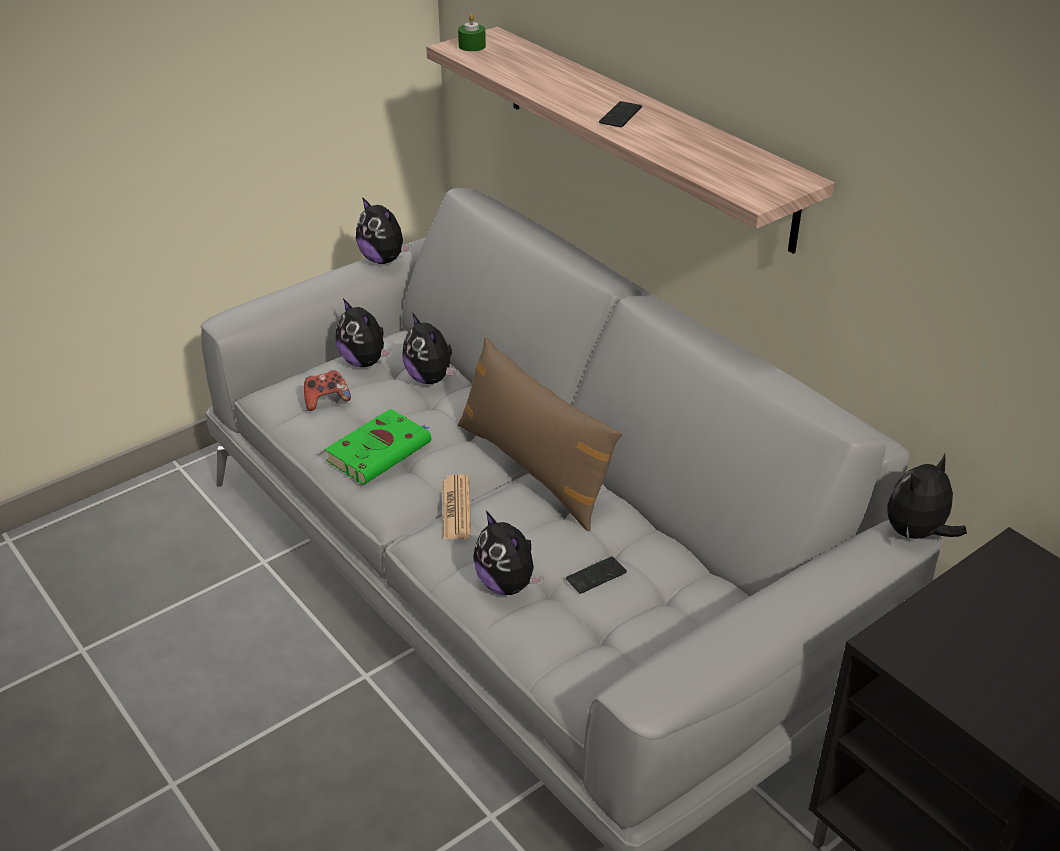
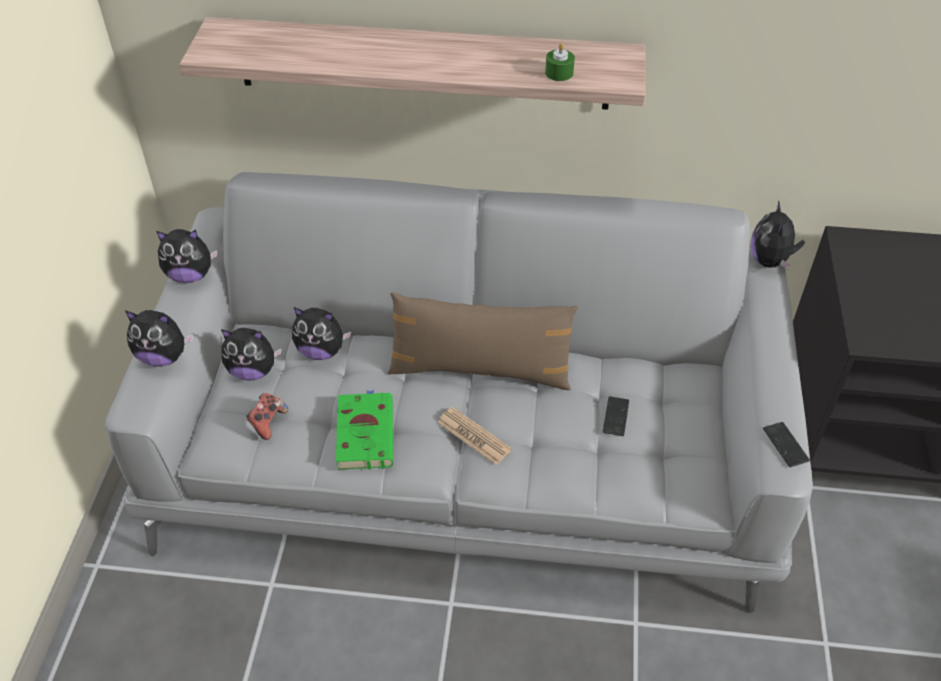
camera: 45 degrees left, 10 degrees up
(472, 46) = (219, 46): green candle -> green candle (559, 73)
(507, 584) = (573, 464): plush toy -> plush toy (163, 356)
(620, 116) = (436, 58): phone -> phone (785, 445)

